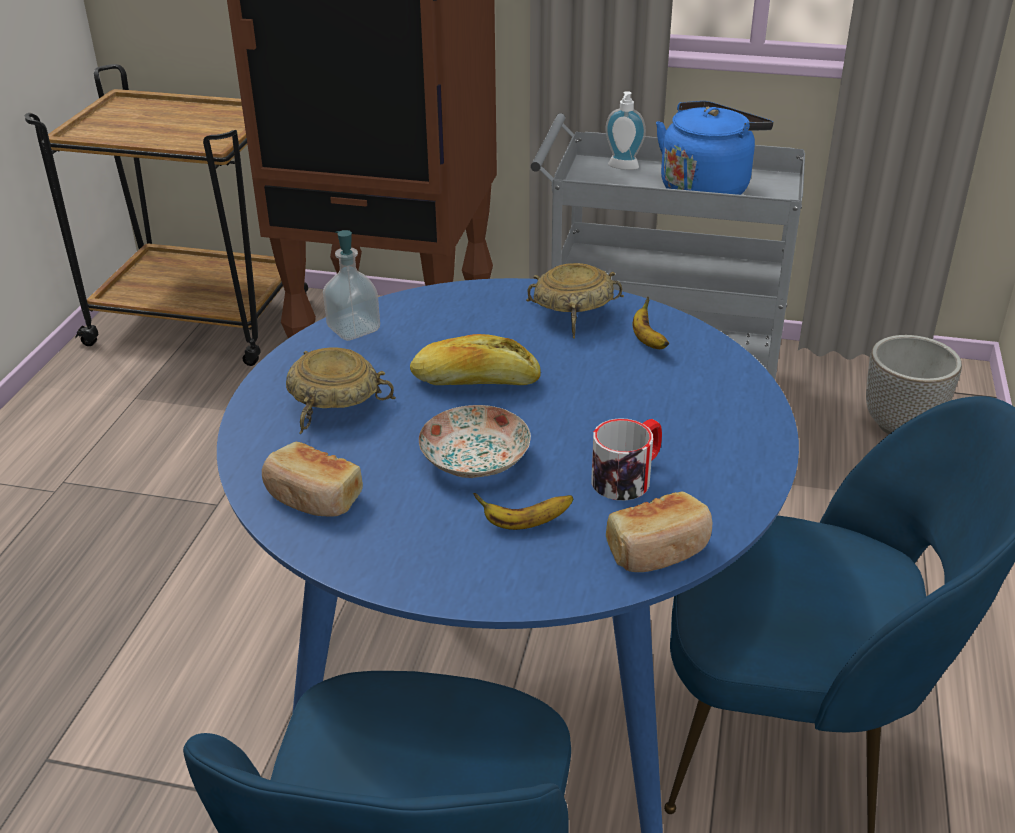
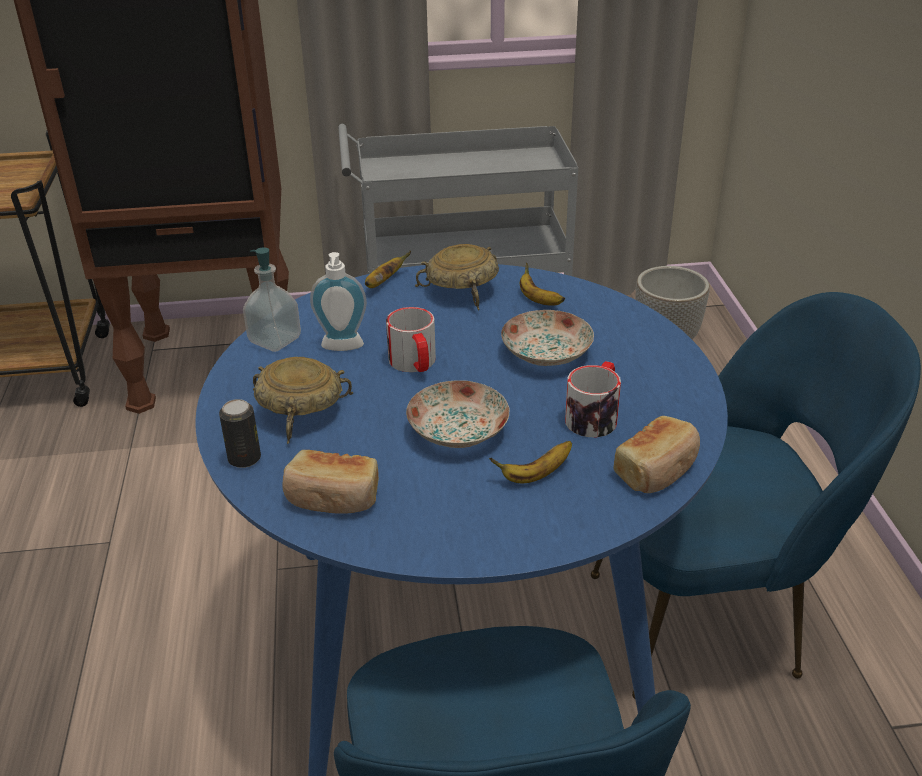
camera: 20 degrees left, 0 degrees up
(255, 440) = (244, 459): none -> can
(475, 381) = (414, 364): bread -> mug
(497, 290) = (383, 282): none -> banana
(618, 399) = (545, 353): none -> plate
(622, 168) = (407, 163): soap dispenser -> soap dispenser (342, 348)
(707, 188) = (487, 170): blue kettle -> none

